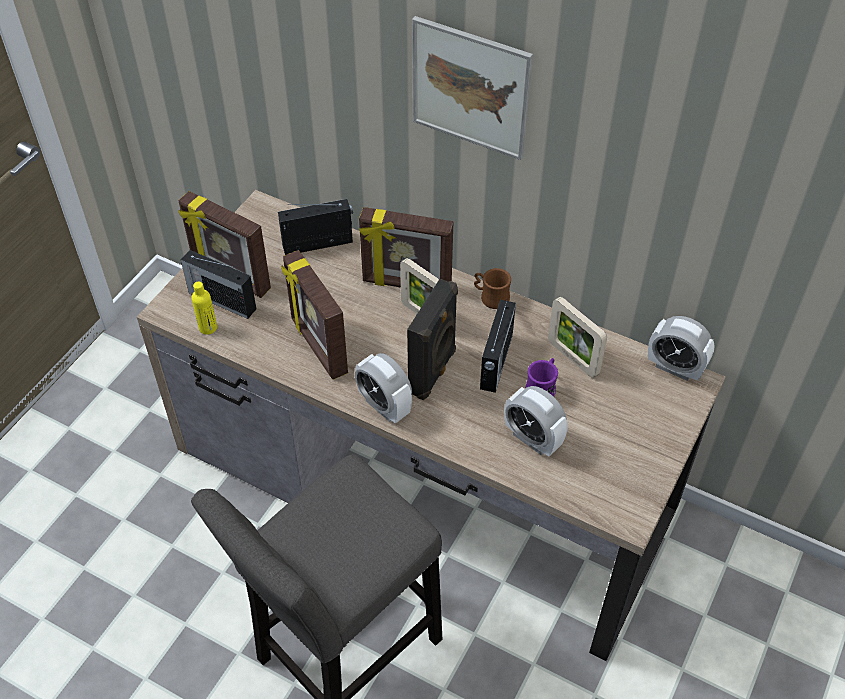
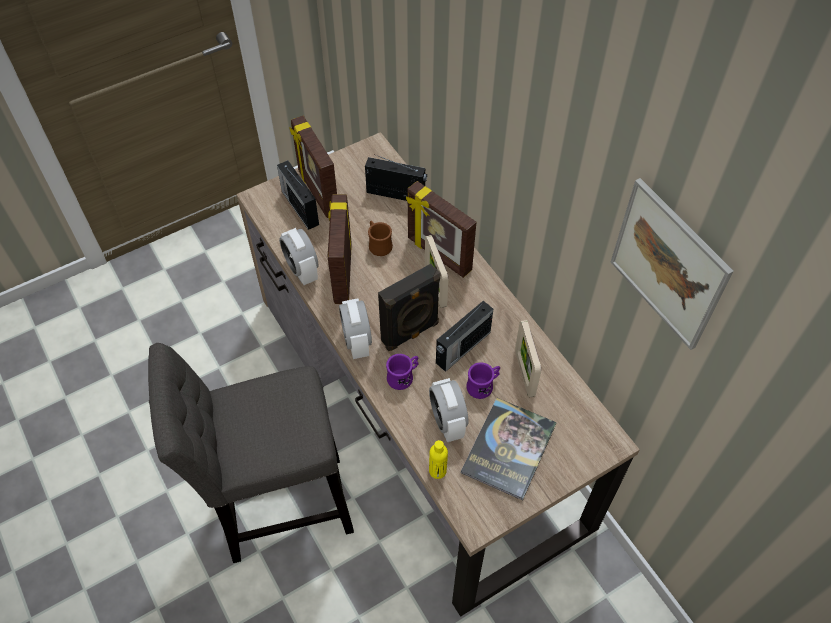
camera: 30 degrees right, 5 degrees up
(208, 327) = (277, 224): yellow bottle -> yellow bottle (437, 471)
(457, 417) = (403, 376): none -> purple mug
(470, 88) = (509, 119): picture -> picture (668, 264)
(490, 297) = (495, 294): brown mug -> brown mug (378, 244)
(609, 434) = (509, 448): none -> book
(675, 368) = (601, 421): alarm clock -> alarm clock (302, 270)

